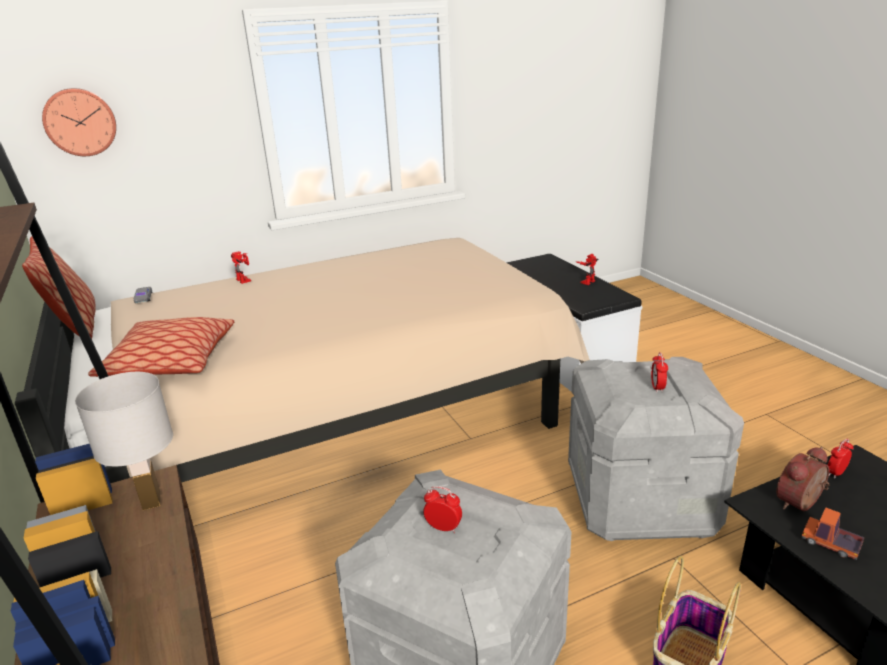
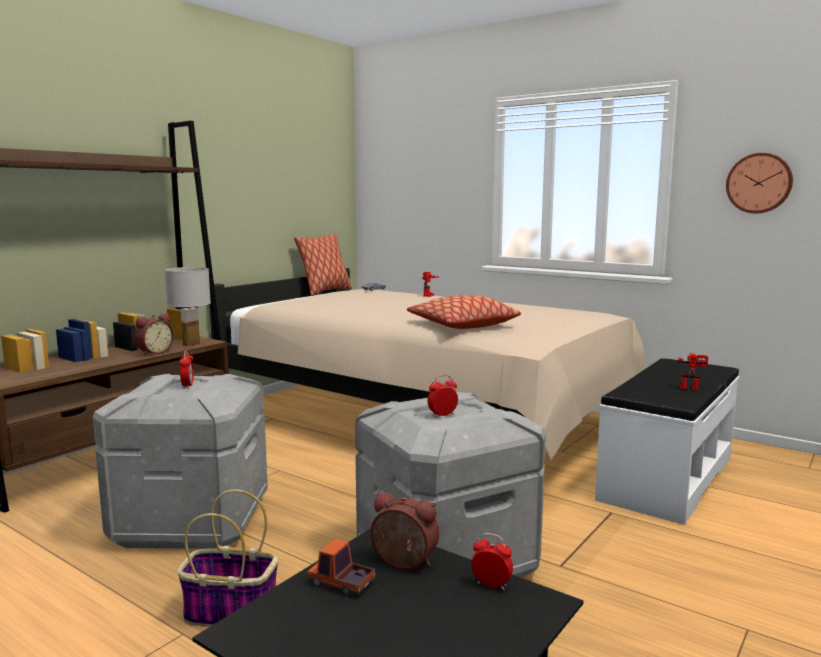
camera: 60 degrees right, 15 degrees down
(80, 122) = (392, 173): wall clock -> wall clock (759, 183)
(160, 547) = (154, 352): none -> alarm clock
(170, 362) = (299, 304): pillow -> pillow (462, 325)
(830, 543) = (341, 582): toy truck -> toy truck turned 75 degrees counterclockwise

